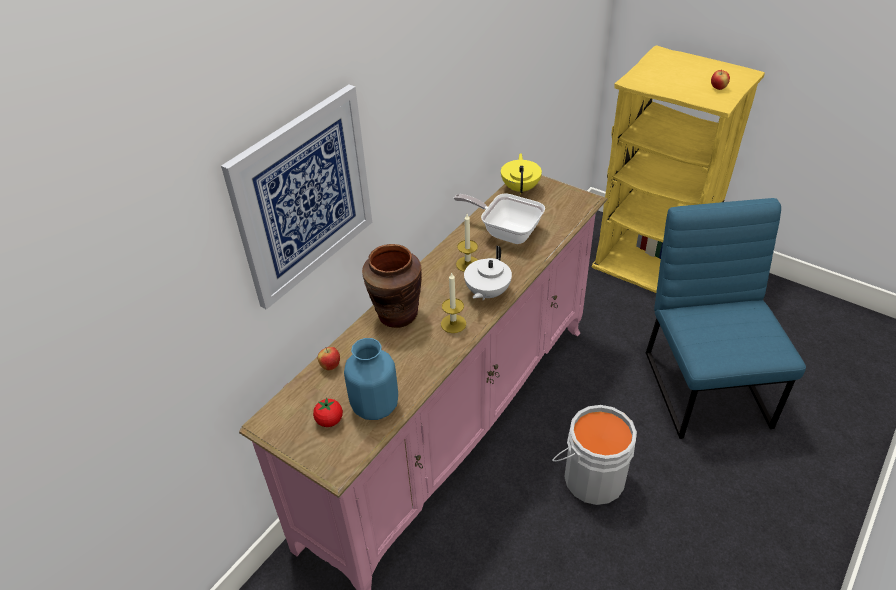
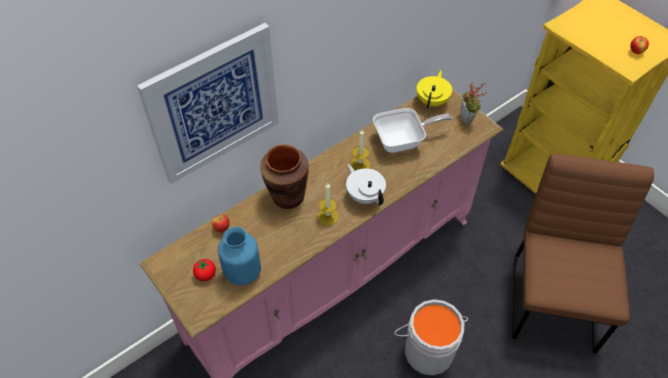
camera: 15 degrees right, 10 degrees up
(486, 293) = (365, 195): white teapot -> white teapot turned 105 degrees clockwise
(506, 231) = (403, 141): frying pan -> frying pan turned 120 degrees clockwise
(566, 197) = (468, 119): none -> potted plant
(706, 385) = (554, 298): blue chair -> brown chair

